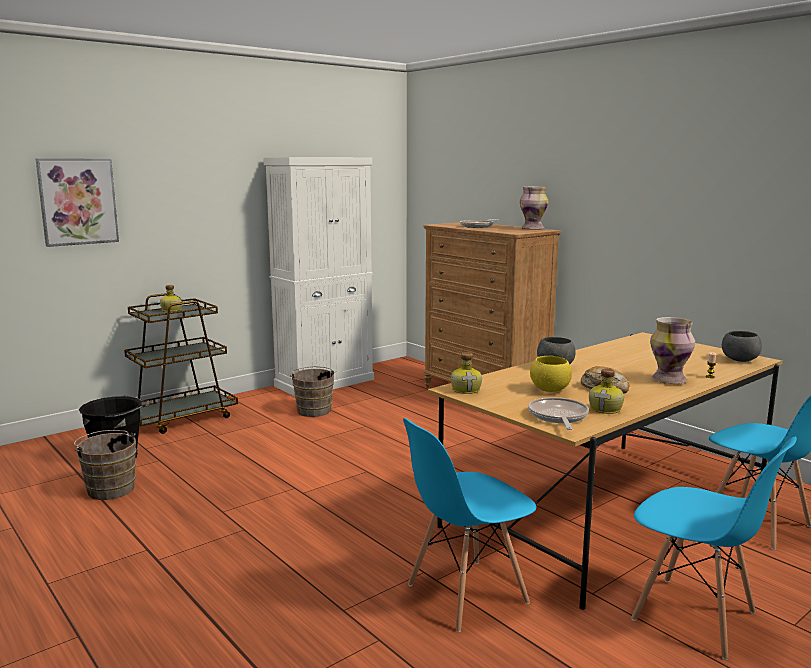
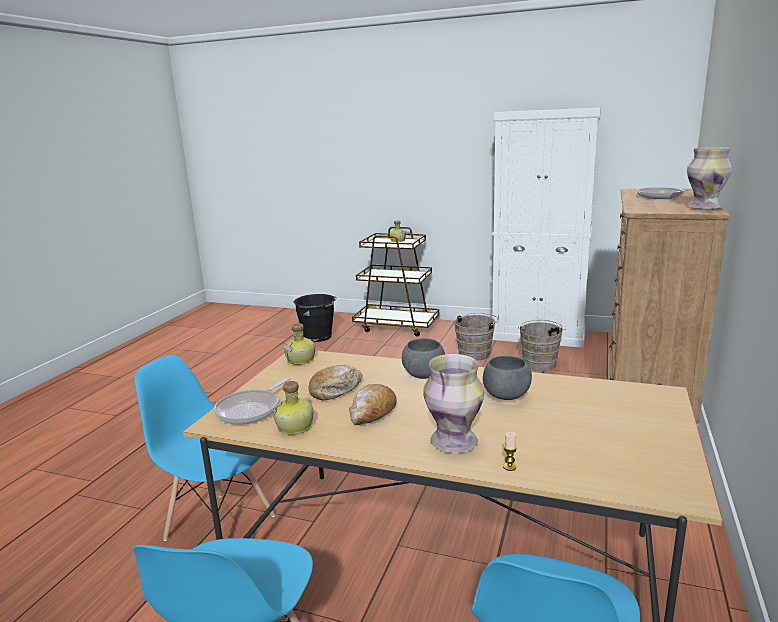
camera: 60 degrees right, 5 degrees up
(78, 201) = (349, 151): picture -> none
(110, 488) = (277, 352): brown bucket -> brown bucket (539, 363)
(549, 390) = (336, 389): yellow bowl -> bread
(558, 417) = (251, 410): frying pan -> frying pan turned 150 degrees clockwise
(739, 360) = (647, 479): grey bowl -> grey bowl (507, 396)

